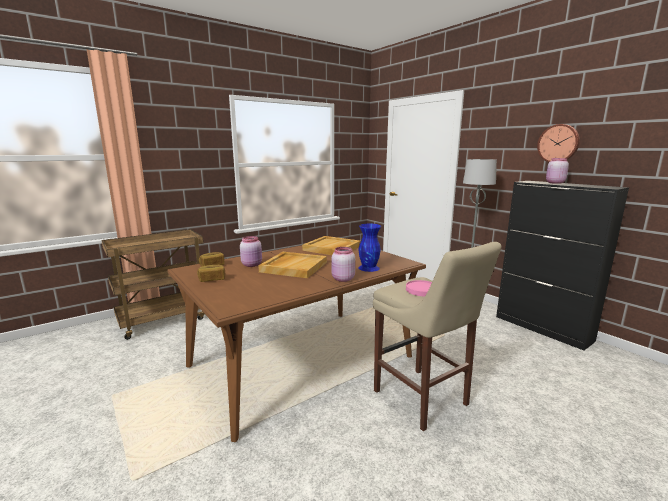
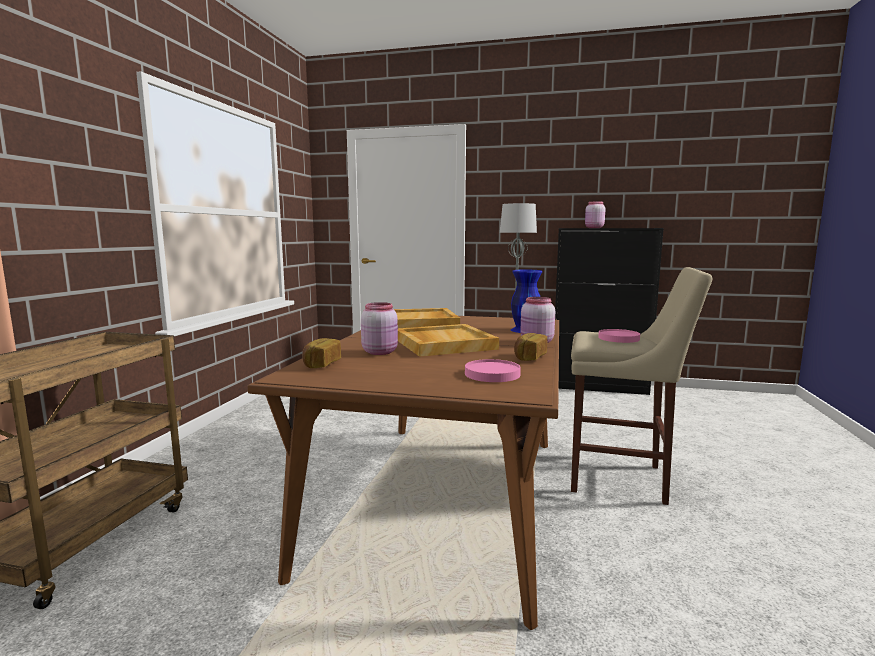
camera: 40 degrees left, 5 degrees down
(212, 279) = (383, 376): bread -> bread (529, 357)
(252, 293) = (492, 374): none -> pink plate
(558, 143) = (586, 188): wall clock -> none

